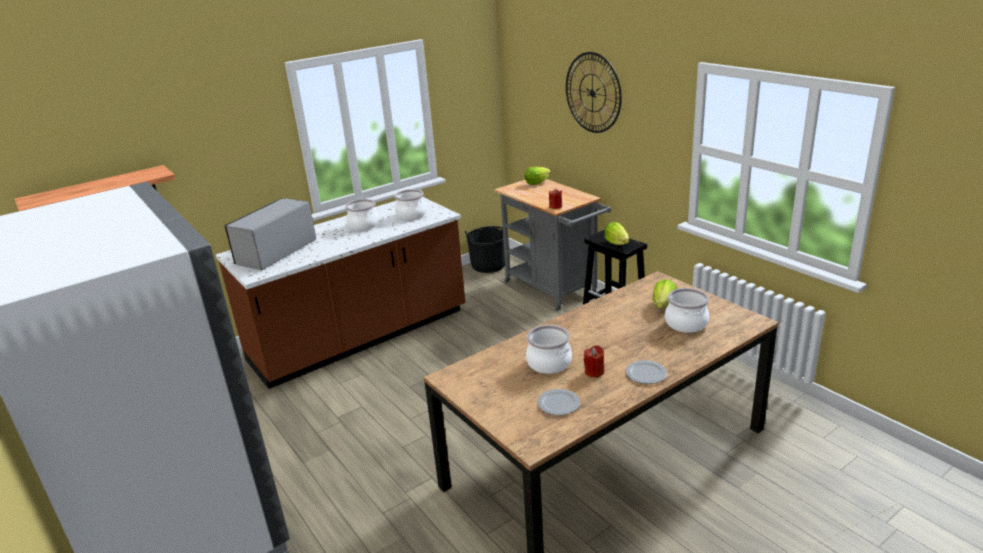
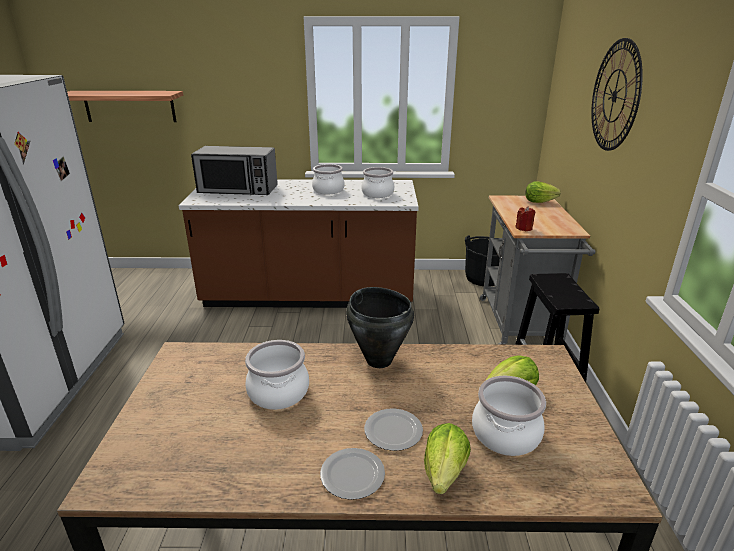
camera: 35 degrees right, 0 degrees up
(276, 252) = (238, 190): microwave -> microwave turned 150 degrees counterclockwise
(558, 403) = (207, 448): plate -> plate (393, 430)
(577, 322) = (379, 360): none -> black cooking pot
(594, 372) = (302, 432): red candle -> none
(617, 243) = (561, 293): lettuce -> lettuce (444, 472)

